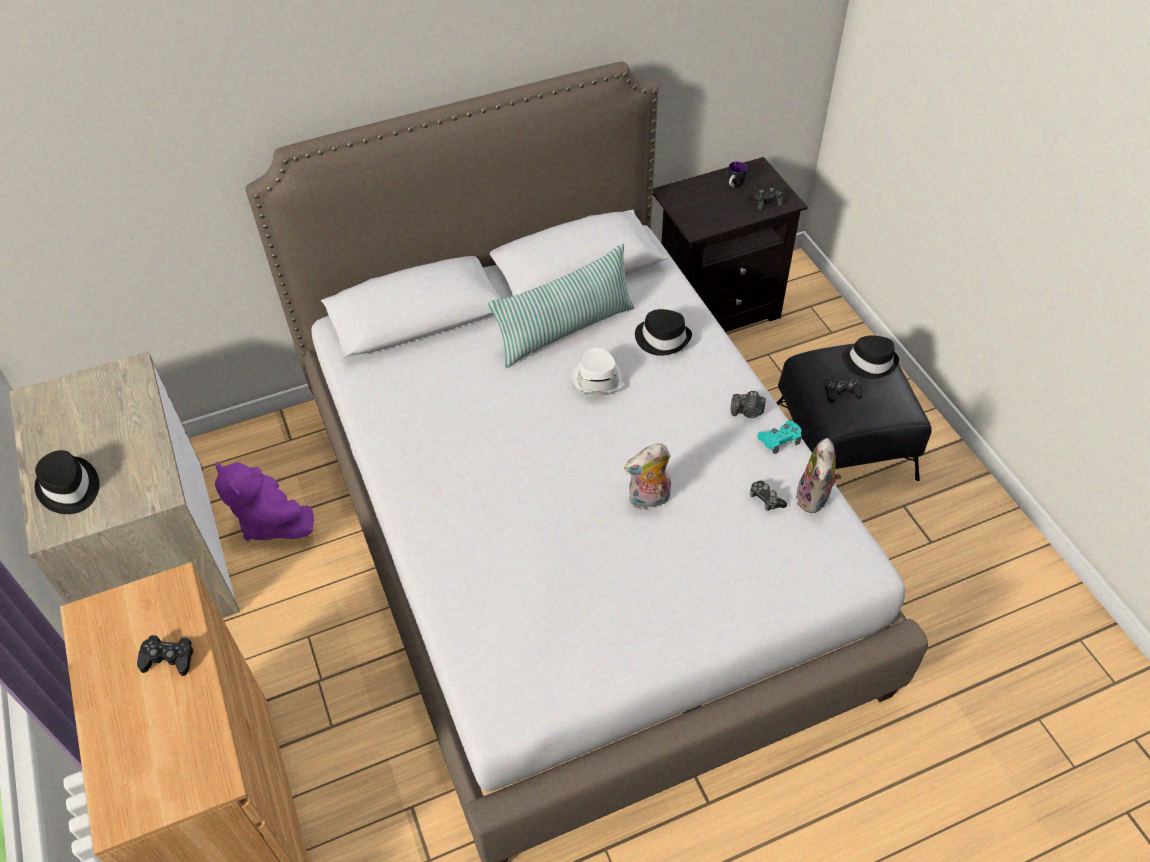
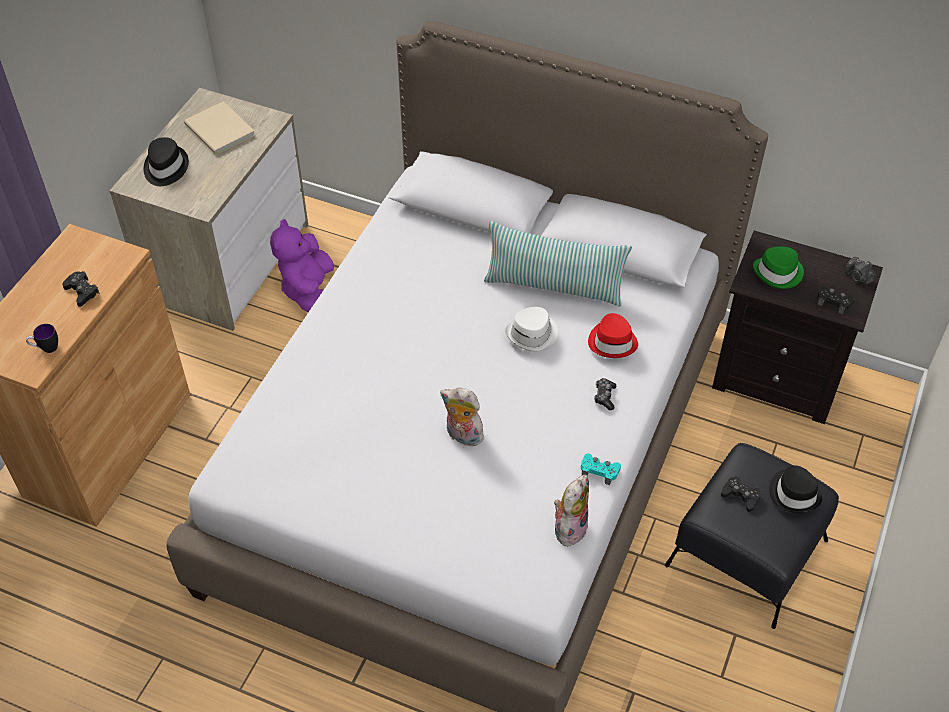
camera: 45 degrees right, 0 degrees up
(87, 416) = (219, 131): none -> beige book
(662, 338) = (613, 342): black hat -> red hat
(706, 207) = (778, 273): none -> green hat
(734, 186) = (823, 273): mug -> mug (46, 348)
(747, 412) = (603, 436): camera -> camera (858, 277)
(765, 499) = (535, 499): game controller -> game controller (604, 396)
(815, 499) = (569, 527): plush toy -> plush toy turned 150 degrees clockwise

